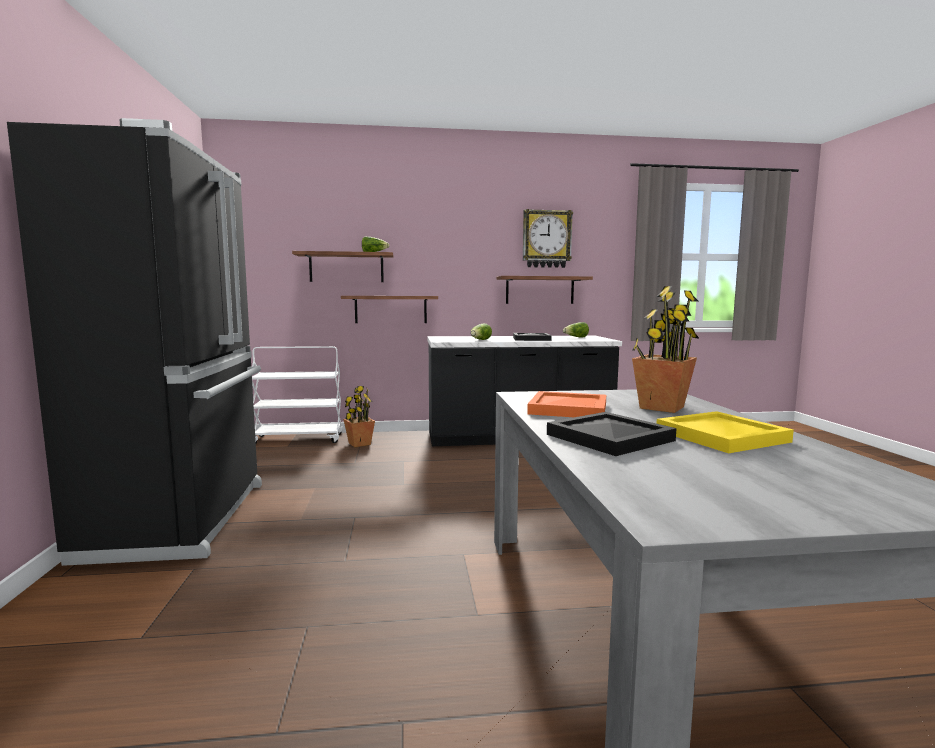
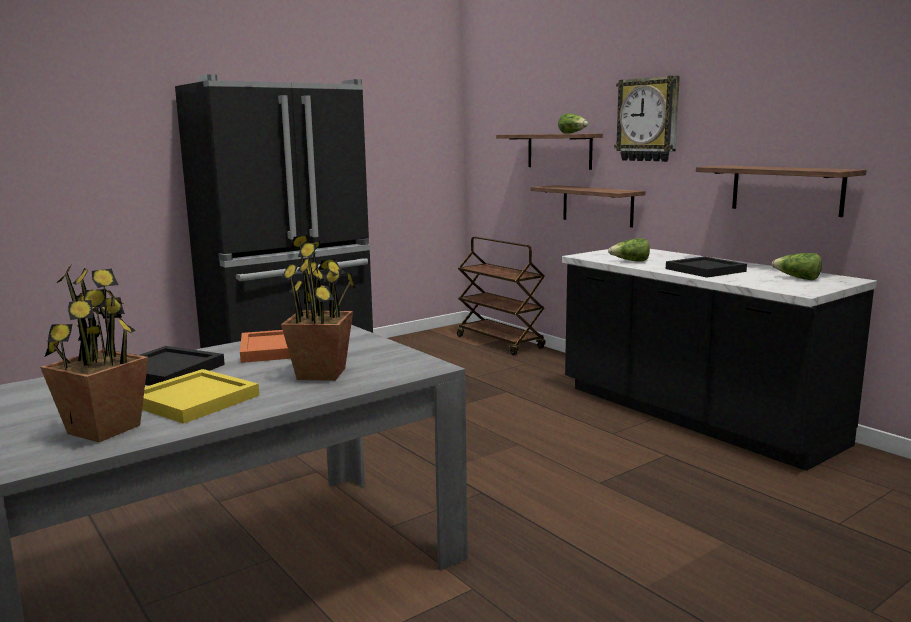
camera: 60 degrees right, 5 degrees up
(299, 439) = (500, 342): white cart -> brown cart
(359, 444) = (526, 363): potted plant -> potted plant (103, 429)
(546, 239) = (803, 101): wall clock -> wall clock (648, 120)

